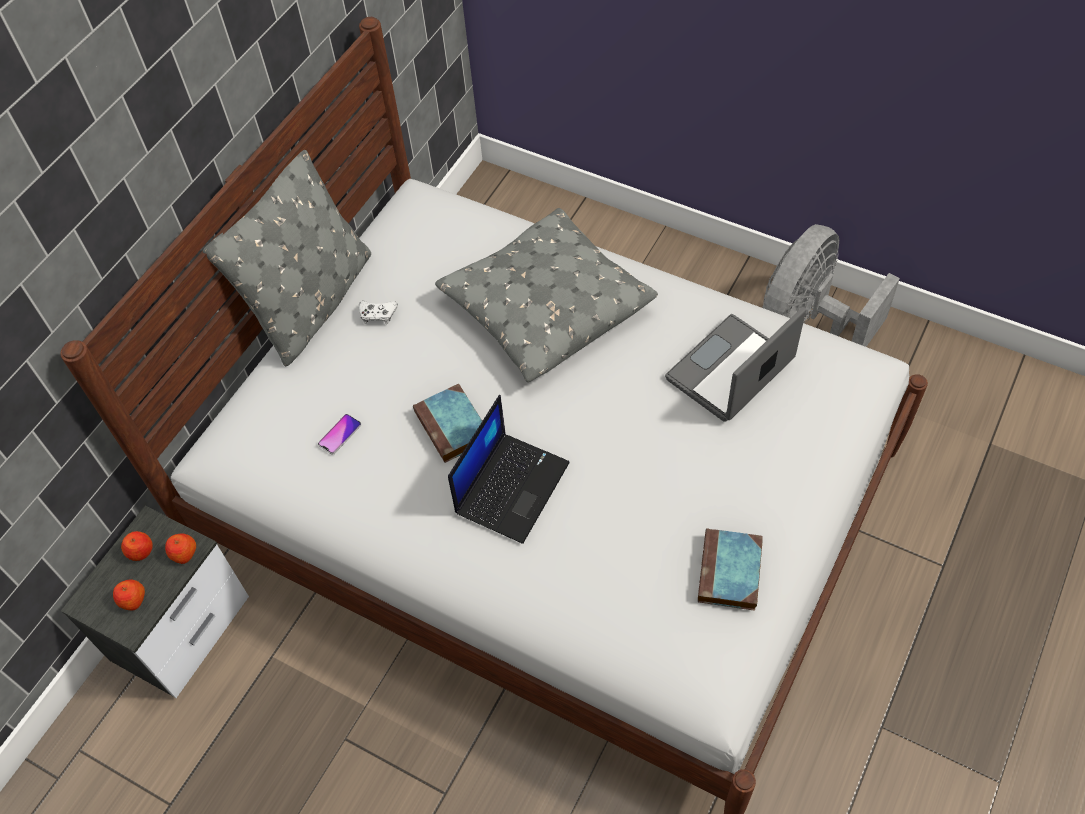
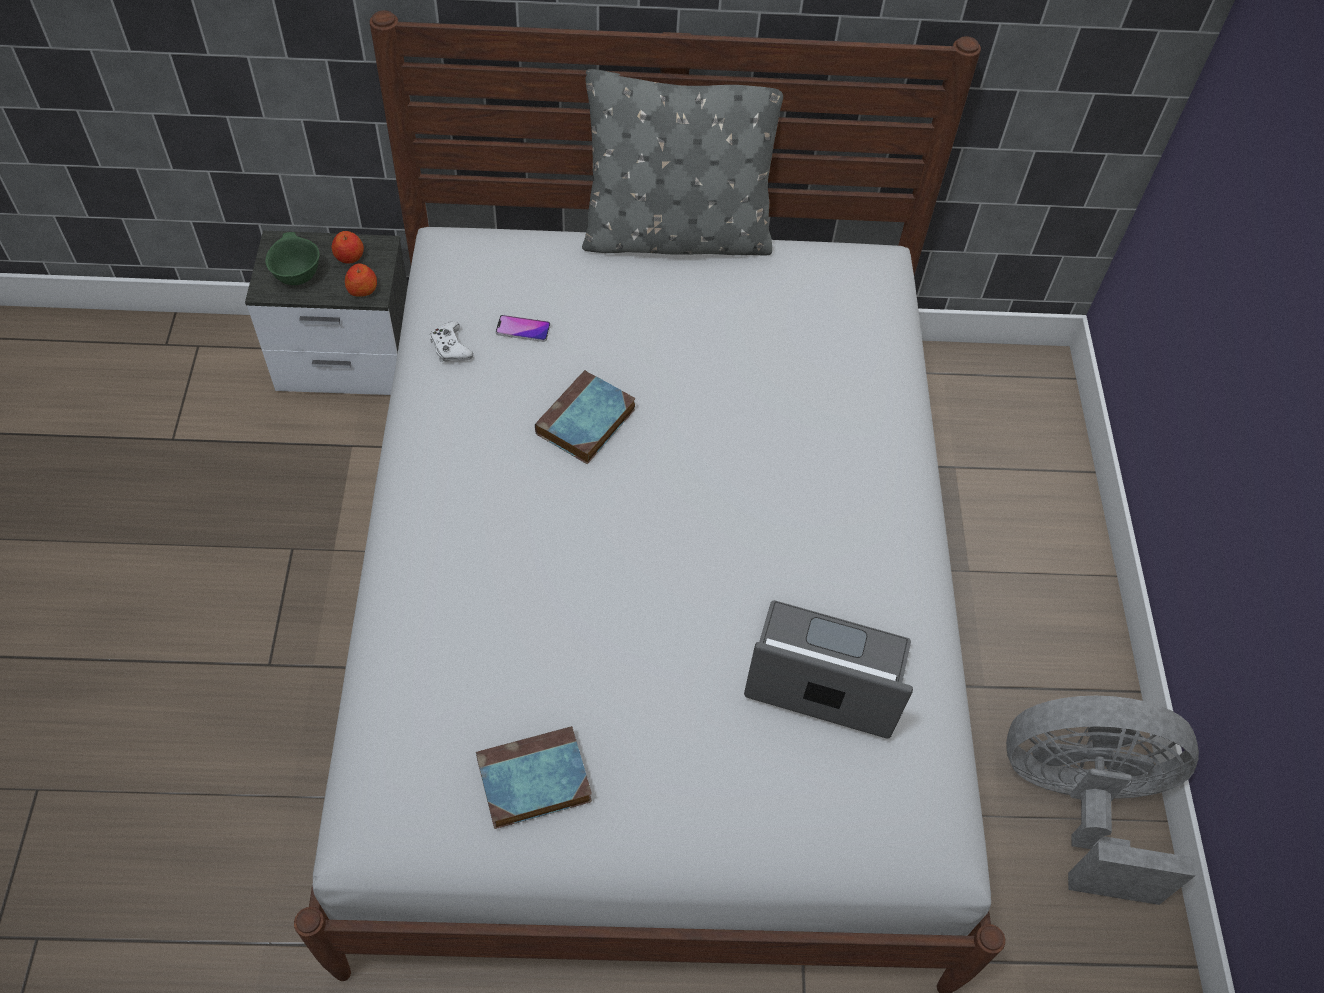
camera: 55 degrees right, 0 degrees up
(133, 599) = (296, 275): apple -> green bowl
(378, 314) = (692, 294): white game controller -> white game controller (450, 347)
(511, 486) = (538, 508): laptop -> none
(545, 306) = (800, 441): grey pillow -> none

